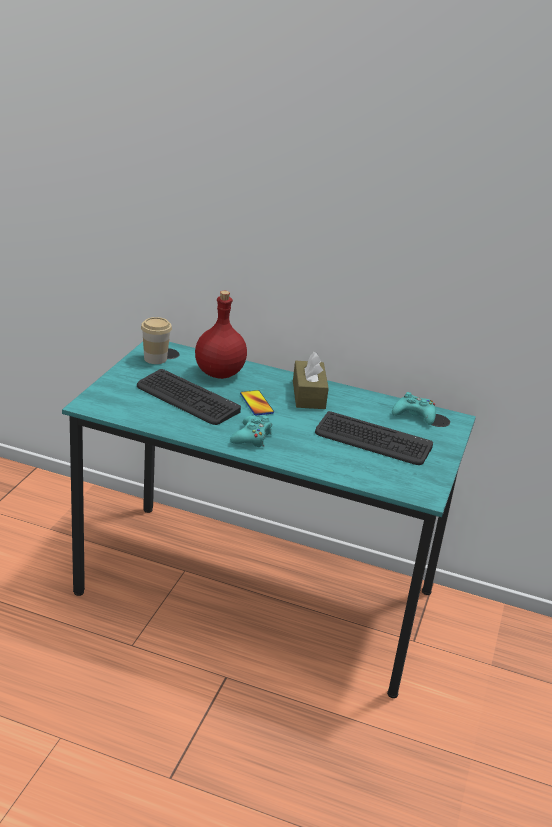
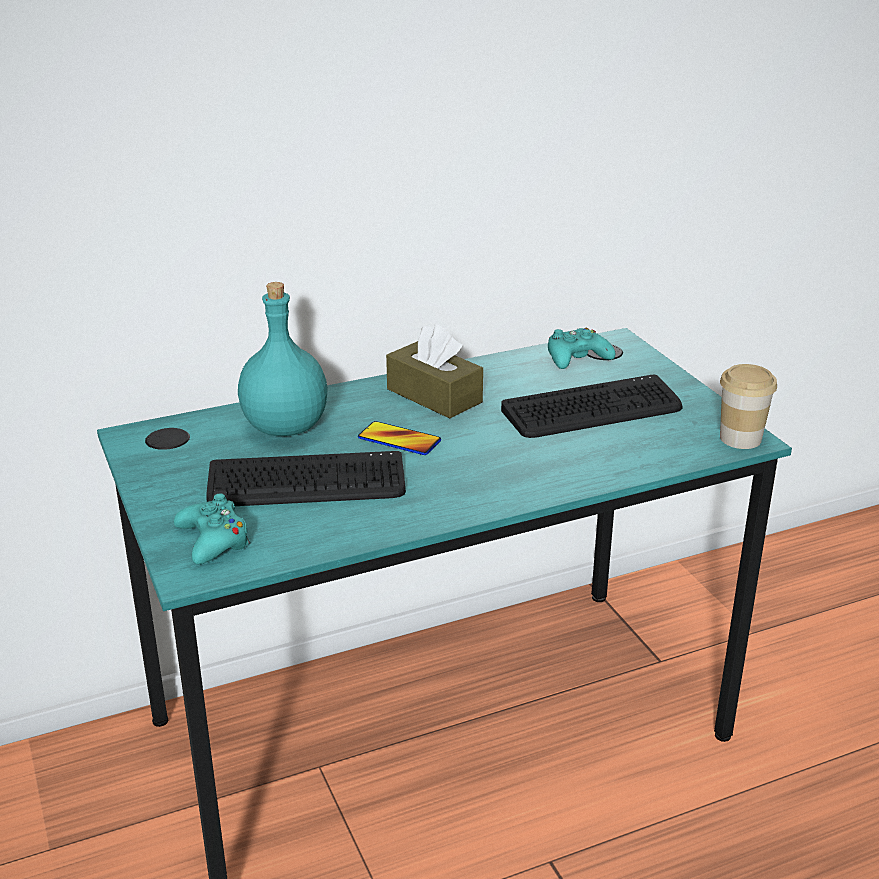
camera: 40 degrees left, 0 degrees up
(155, 359) = (166, 454): cup -> cup (740, 438)
(218, 374) = (285, 428): red bottle -> turquoise bottle
(252, 437) = (472, 484): turquoise game controller -> turquoise game controller (214, 540)

